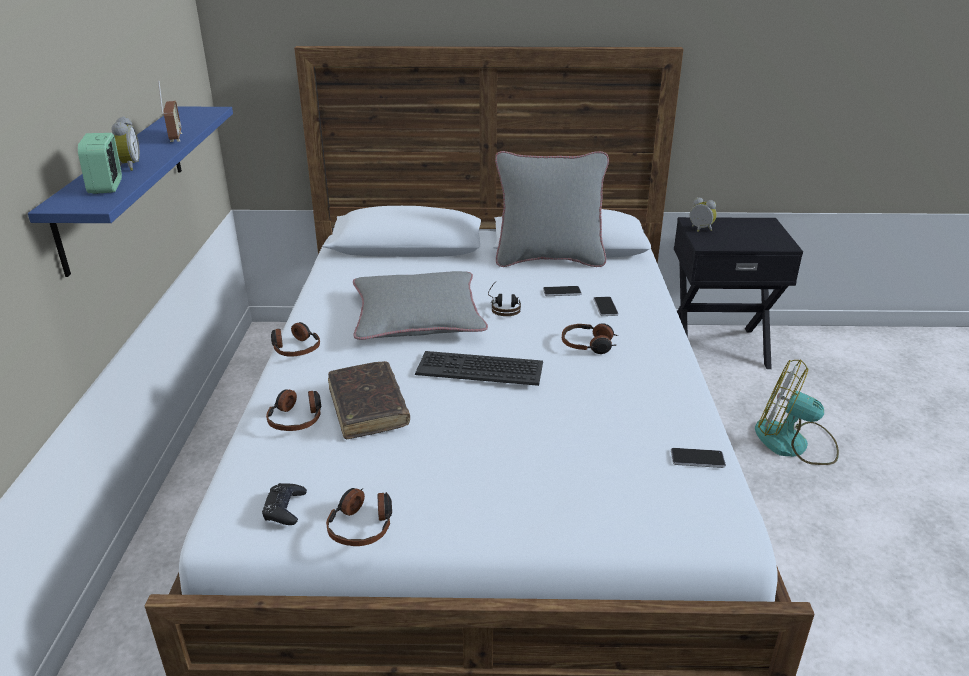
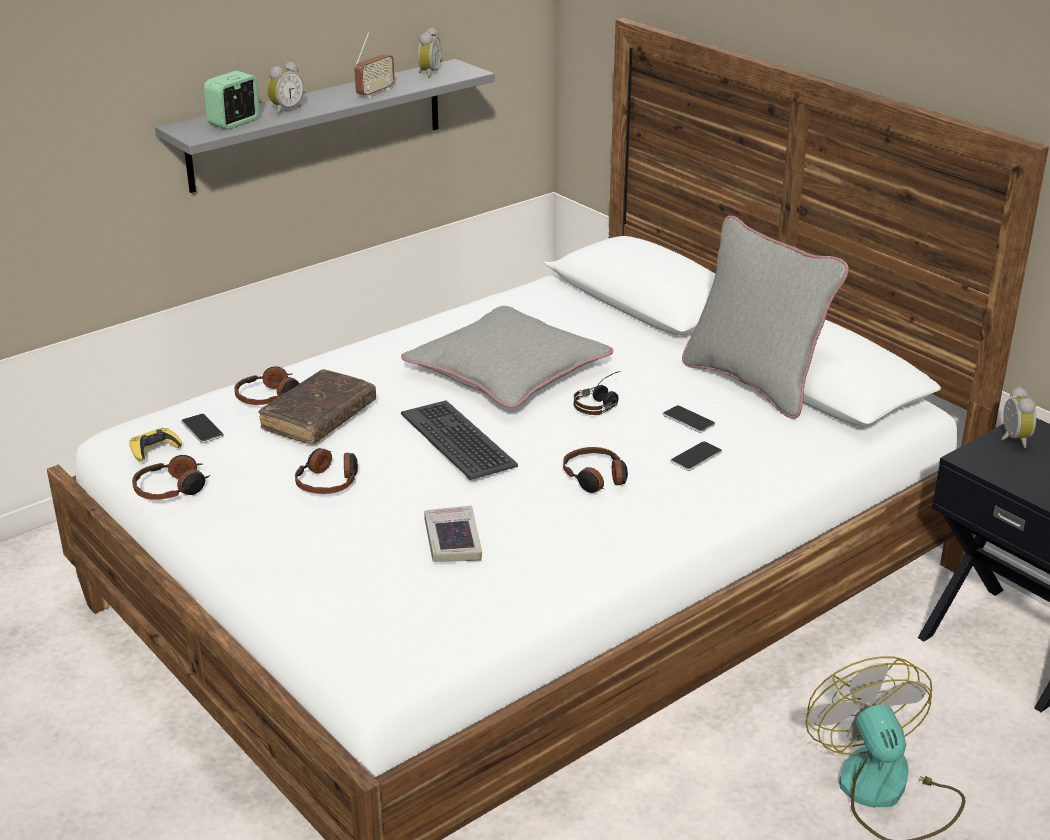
camera: 50 degrees right, 0 degrees up
(123, 183) = (317, 124): blue shelf -> grey shelf
(182, 118) = (427, 73): none -> alarm clock
(285, 508) = (154, 449): black game controller -> yellow game controller
(295, 348) = (369, 345): headphones -> headphones (329, 481)
(600, 425) = (452, 540): none -> book
(697, 459) = (465, 614): phone -> phone (202, 429)

